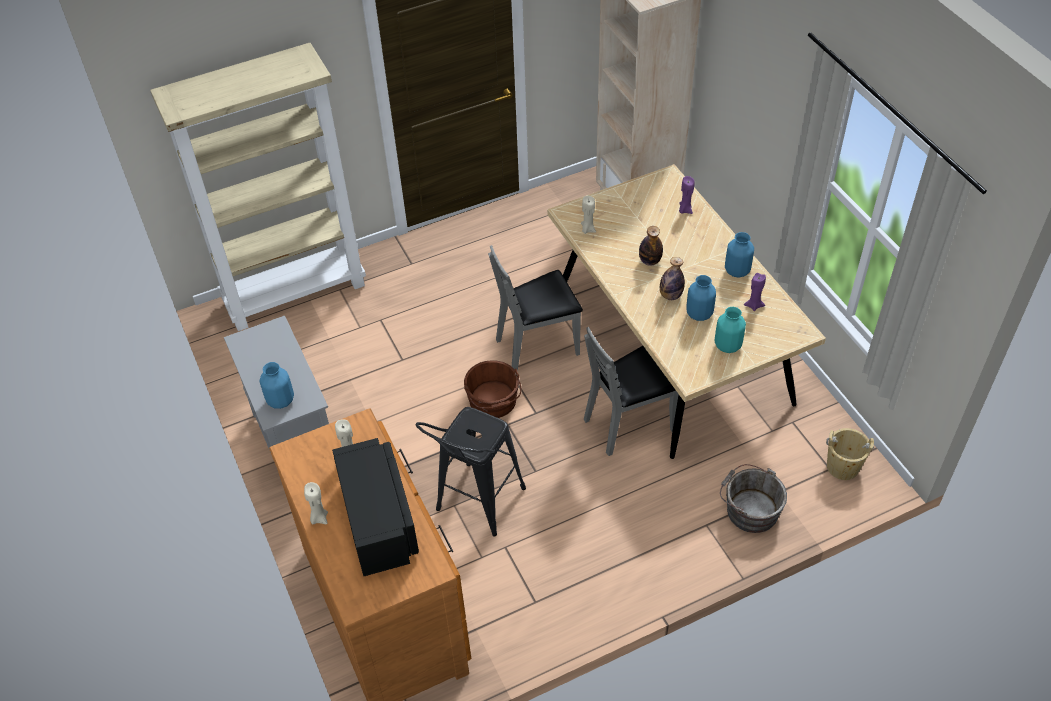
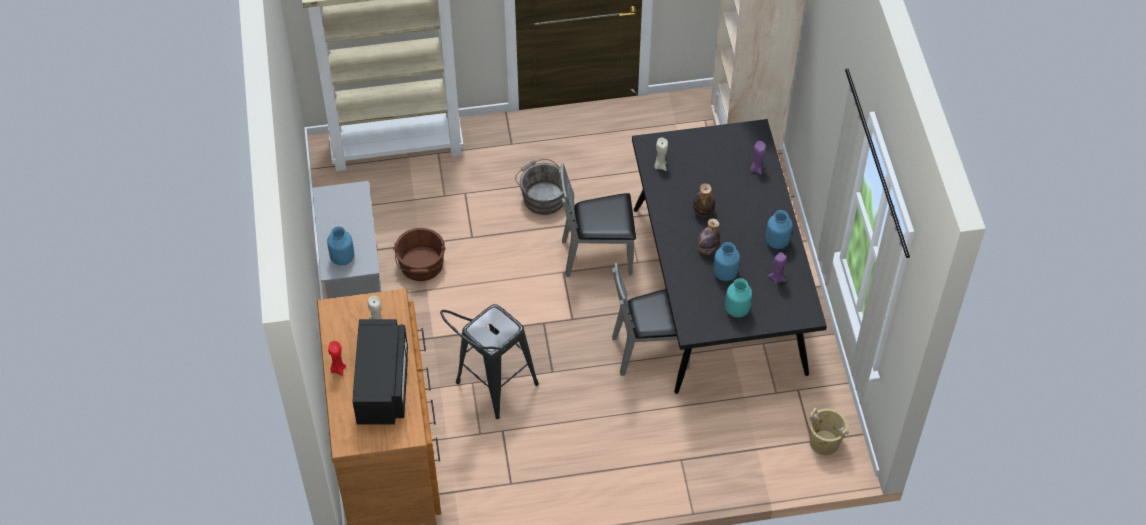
camera: 15 degrees right, 5 degrees up
(319, 518) = (338, 369): beige candle -> red candle
(493, 402) = (539, 299): brown bucket -> brown bucket (421, 266)
(672, 347) = (719, 290): beige dining table -> black dining table
(749, 509) = (724, 456): grey bucket -> grey bucket (542, 196)

